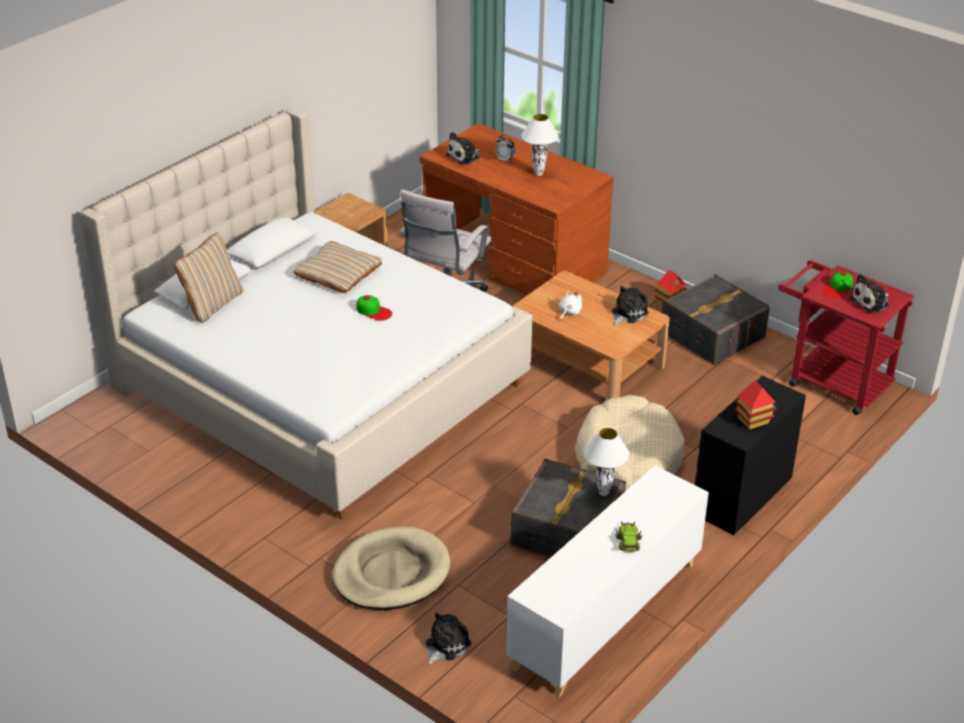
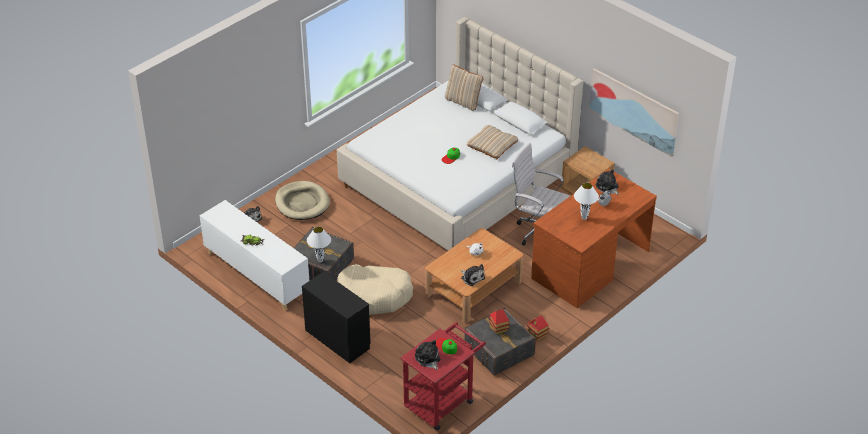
camera: 95 degrees right, 5 degrees up
(351, 87) = (633, 111): none -> picture
(753, 420) = (327, 292): toy house -> toy house (498, 328)

